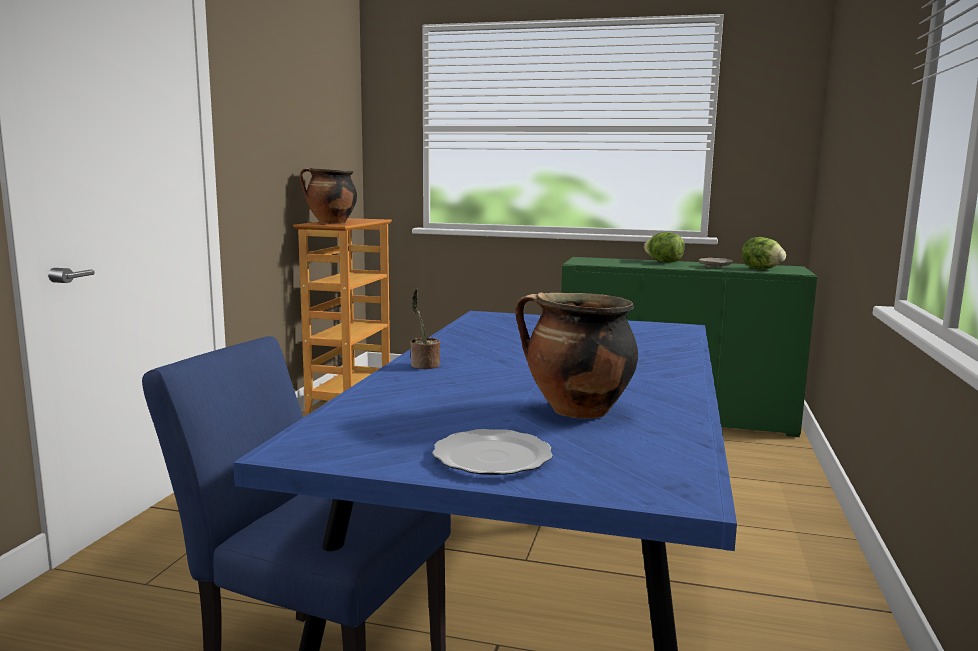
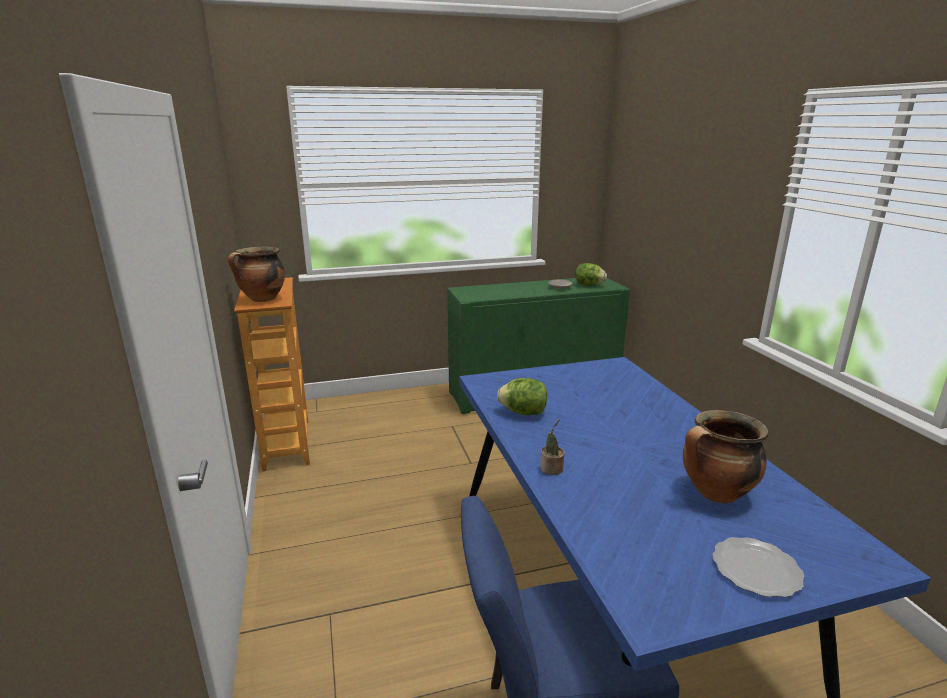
camera: 30 degrees left, 10 degrees up
(663, 262) = (519, 285): lettuce -> lettuce (523, 413)

